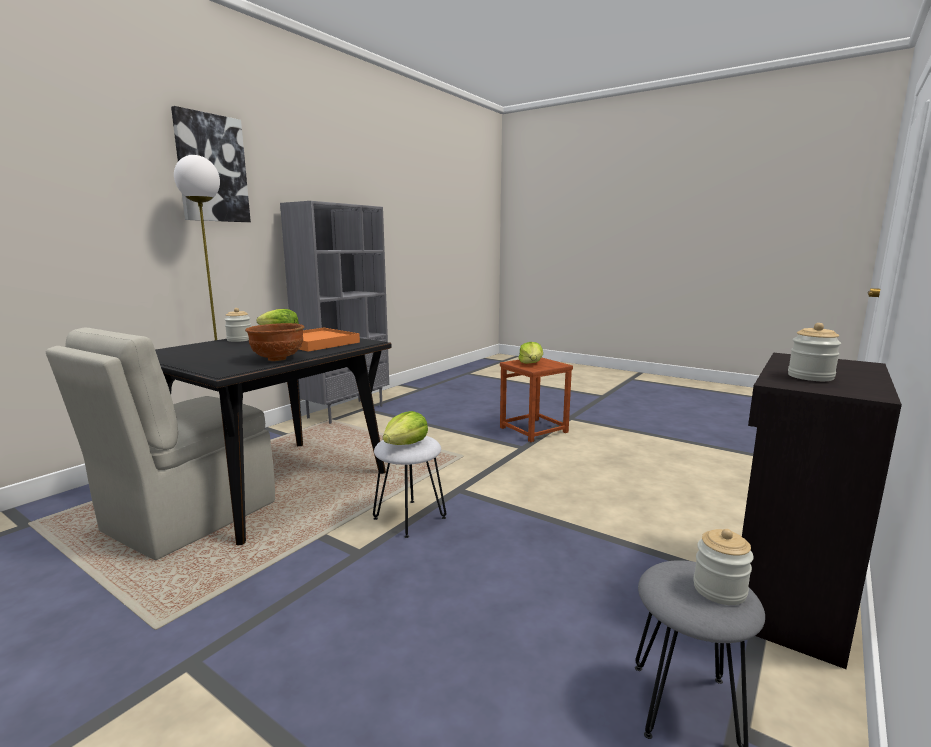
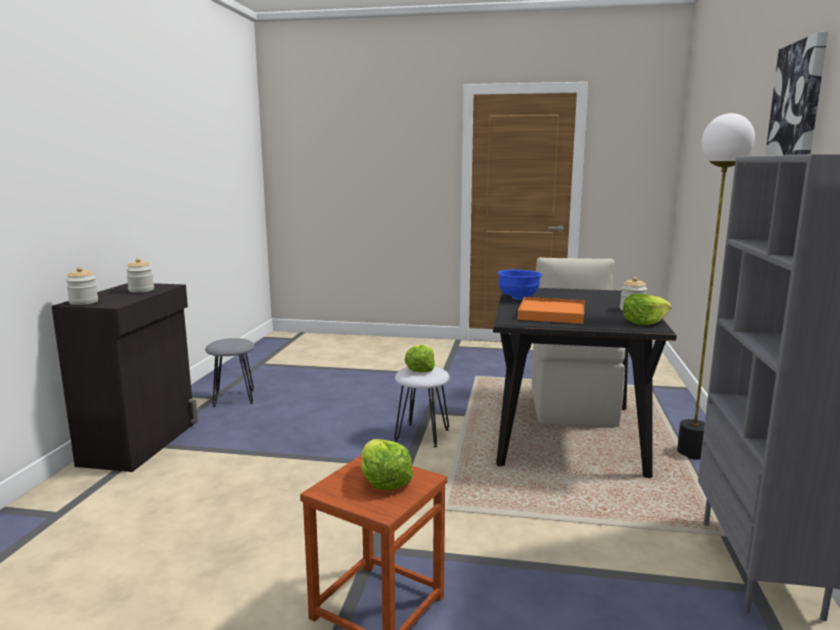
camera: 155 degrees right, 0 degrees up
(277, 359) = (519, 298): brown bowl -> blue bowl
(719, 590) = (222, 342): jar -> jar (83, 302)

